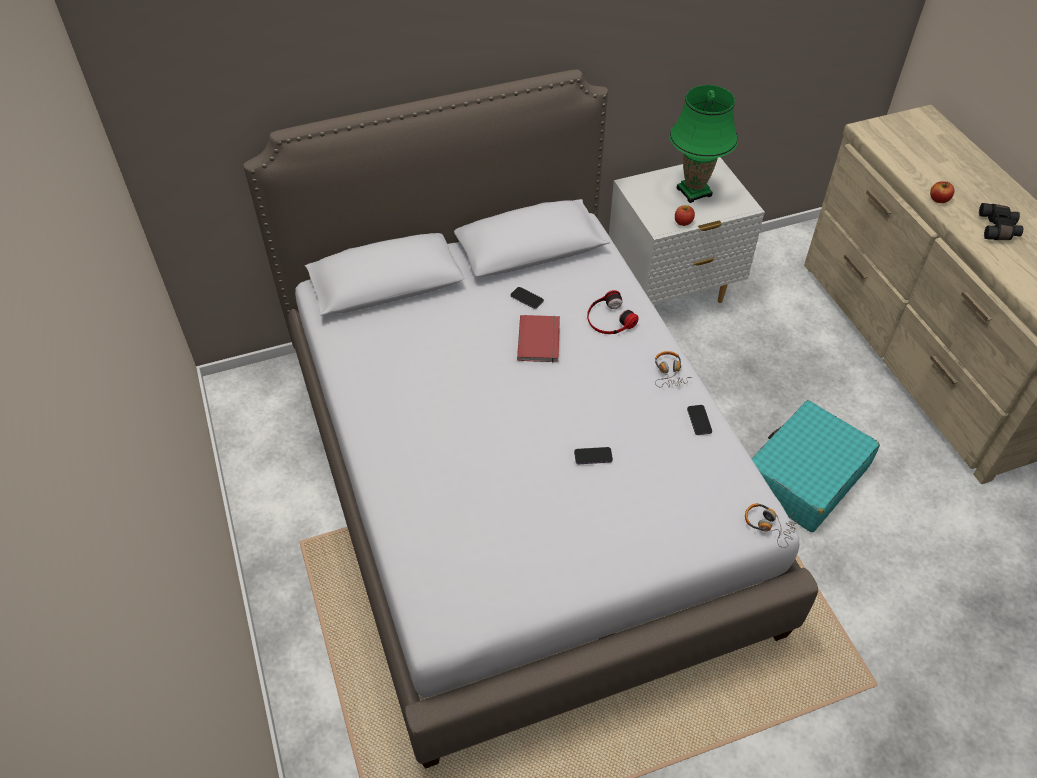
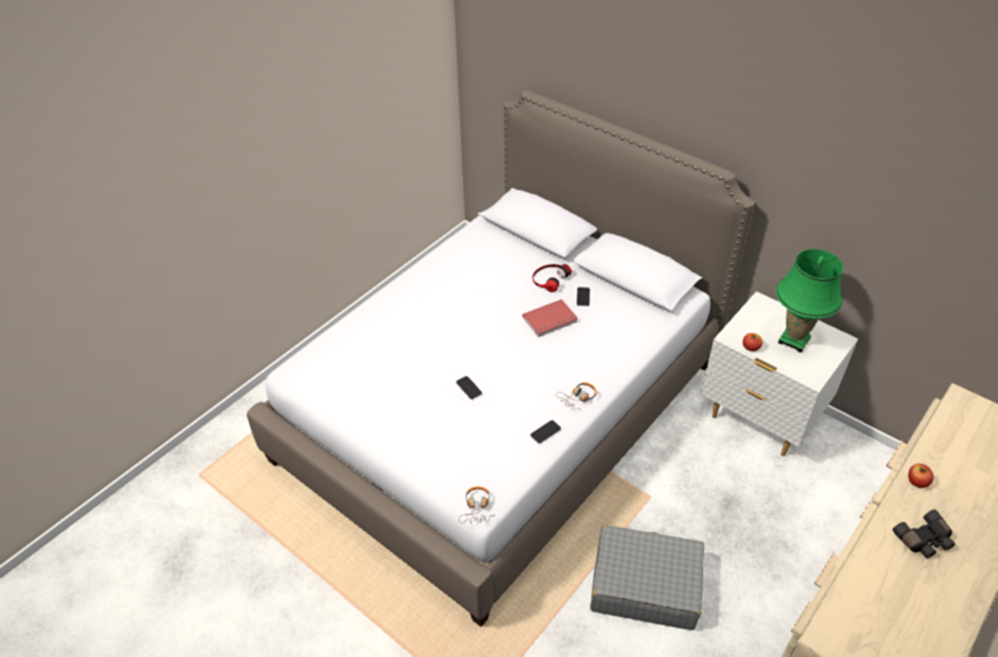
camera: 60 degrees right, 5 degrees down
(609, 319) = (602, 346): headphones -> headphones (549, 279)
(804, 476) = (644, 585): turquoise suitcase -> grey suitcase

